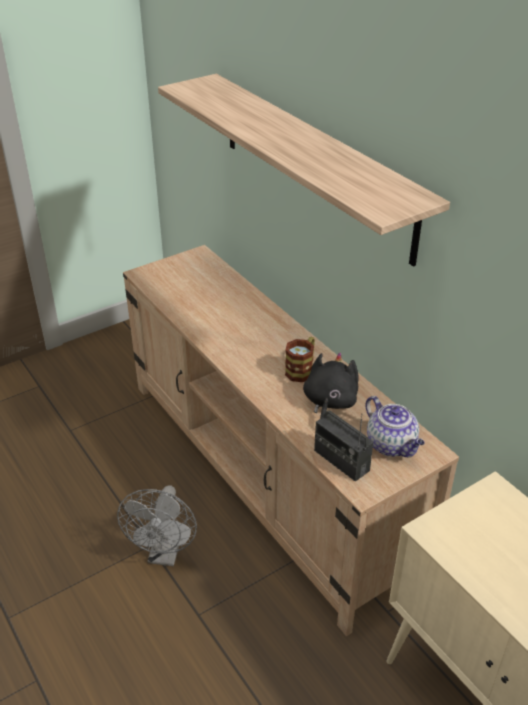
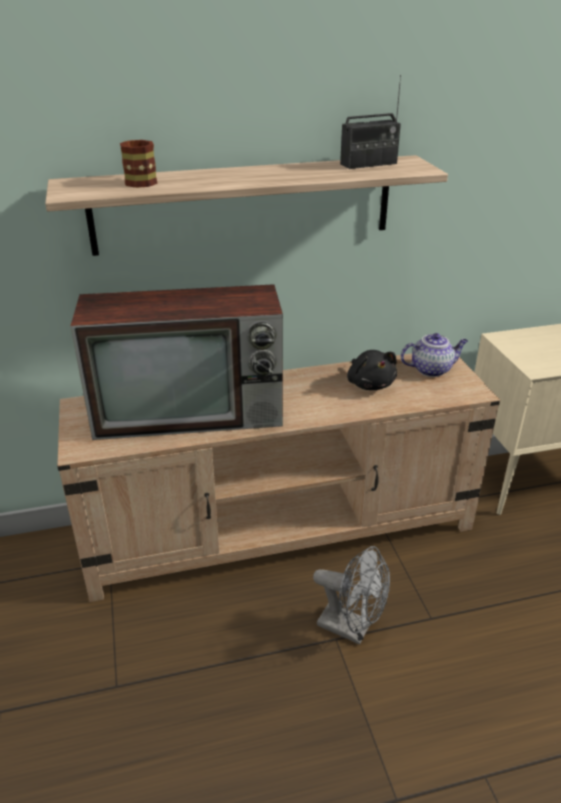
camera: 70 degrees left, 5 degrees down
(217, 309) = (192, 413): none -> television
(302, 369) = (318, 386): mug -> mug (137, 181)
(329, 403) = (370, 384): black plush toy -> black plush toy turned 150 degrees counterclockwise
(341, 460) = (442, 394): radio -> radio (368, 164)

